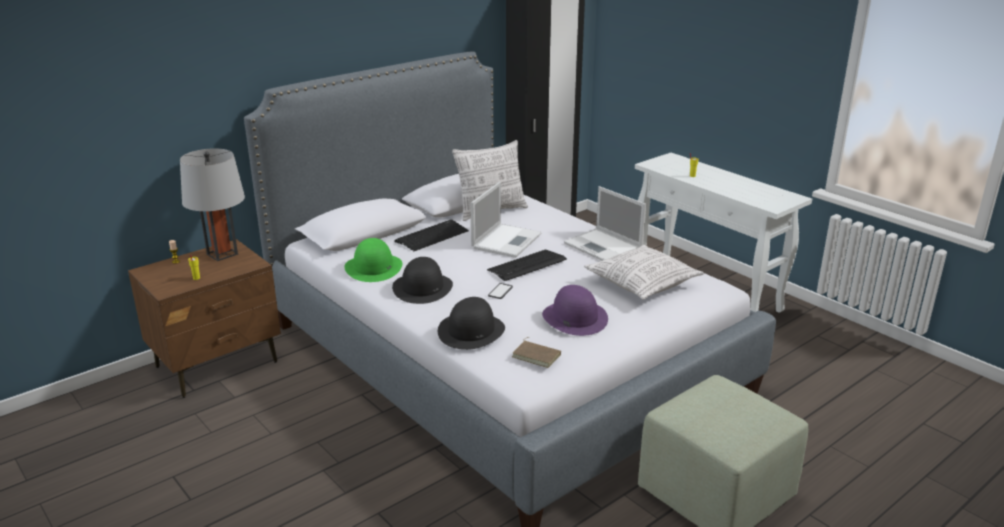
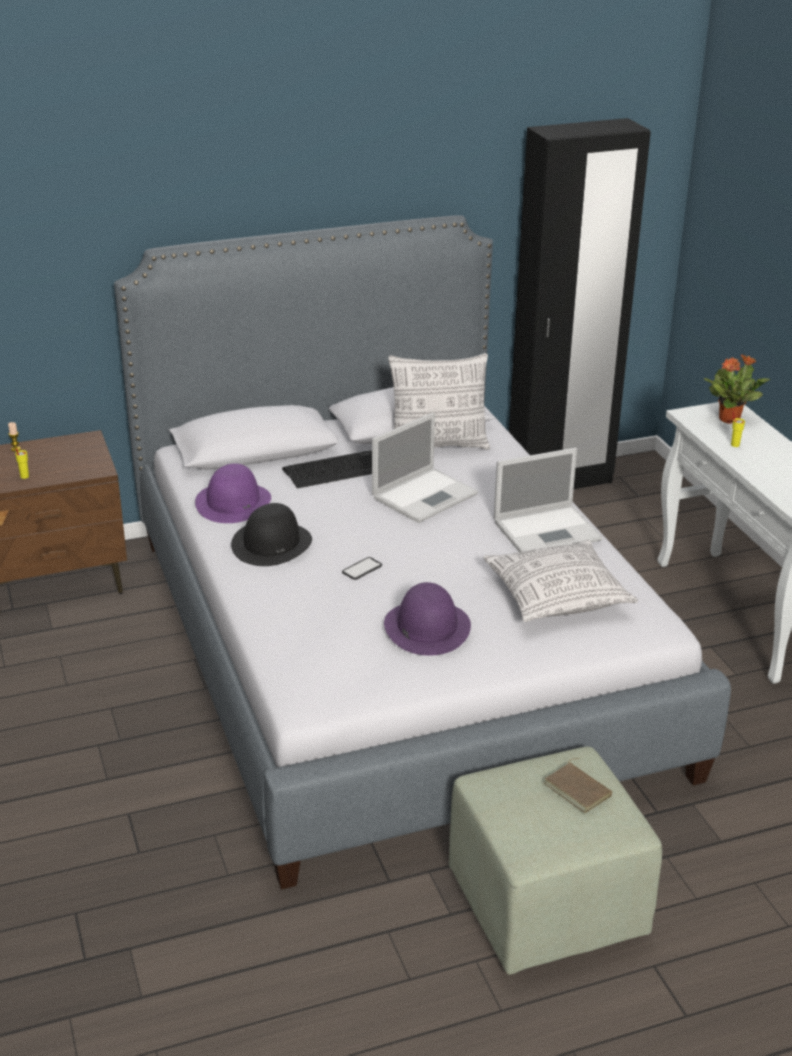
camera: 20 degrees right, 5 degrees up
(222, 254) = (72, 448): grey table lamp -> none
(373, 267) = (233, 502): green hat -> purple hat
(471, 331) = (286, 617): black hat -> none
(527, 266) = (423, 538): keyboard -> none
(537, 355) = (341, 669): brown book -> brown book (579, 789)
(604, 247) = (548, 530): laptop -> laptop turned 90 degrees counterclockwise
(677, 163) = (730, 419): none -> potted plant

